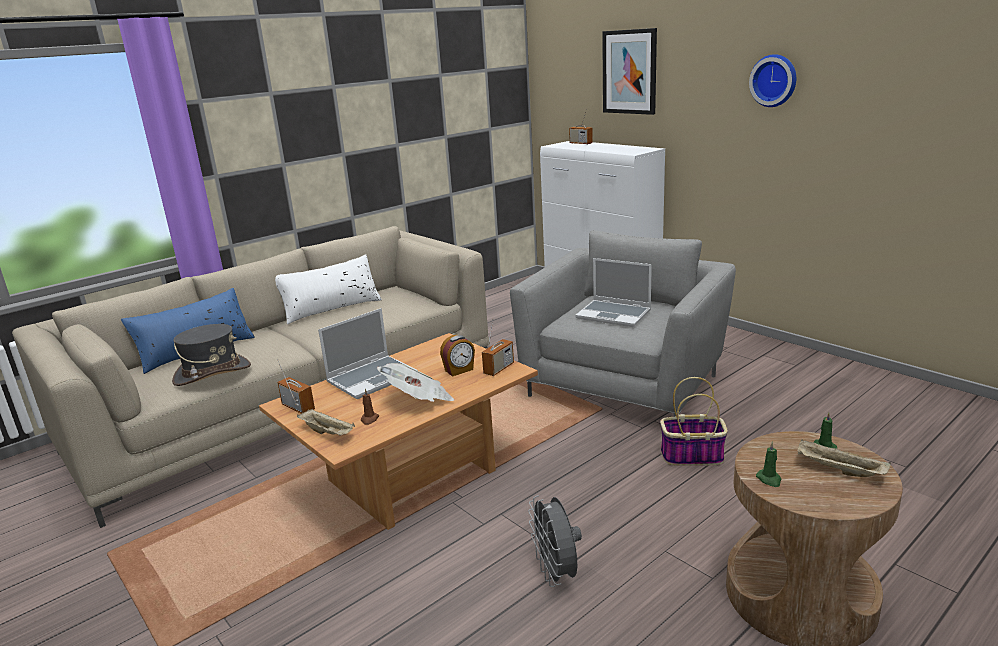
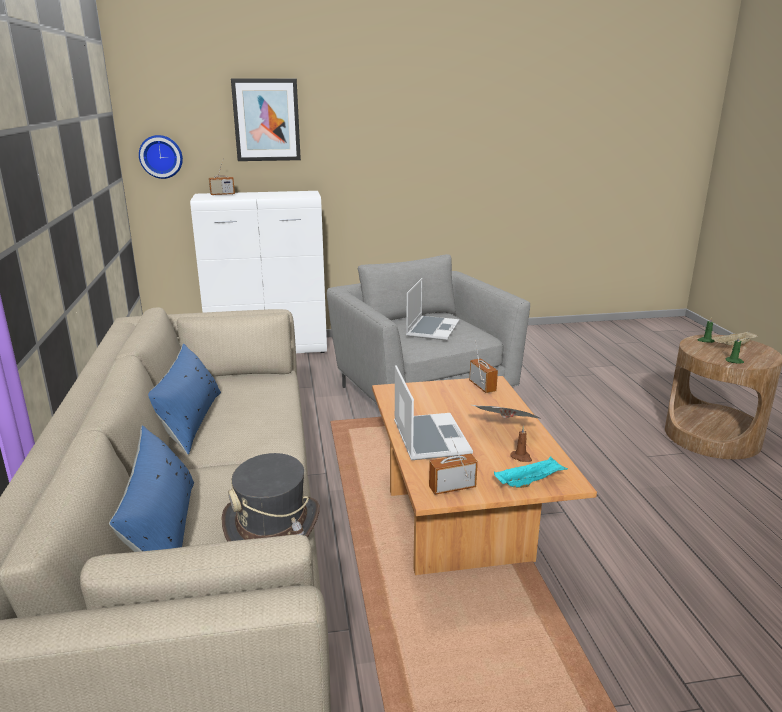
camera: 60 degrees left, 0 degrees up
(328, 433) = (529, 482): beige tray -> turquoise tray
(331, 308) = (189, 421): white pillow -> blue pillow
(459, 370) = (465, 400): alarm clock -> none
(556, 574) = (649, 502): grey fan -> none
(614, 314) = (432, 329): laptop -> laptop turned 45 degrees counterclockwise
(691, 456) = (547, 409): basket -> none
(774, 80) = (415, 126): wall clock -> wall clock (161, 156)

